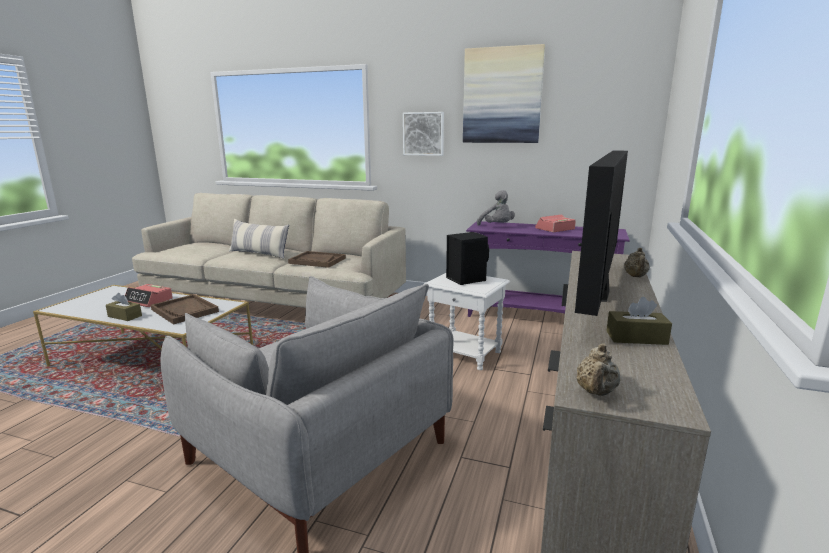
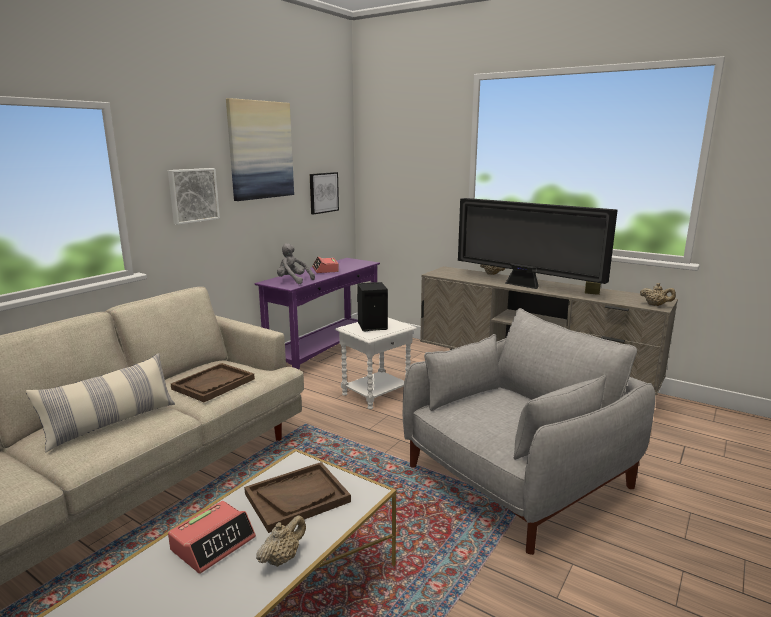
camera: 75 degrees left, 0 degrees up
(125, 316) = (282, 558): brown tissue box -> beige teapot
(497, 226) = (293, 281): grey plush toy -> grey plush toy turned 135 degrees counterclockwise
(593, 145) = (323, 192): none -> picture

